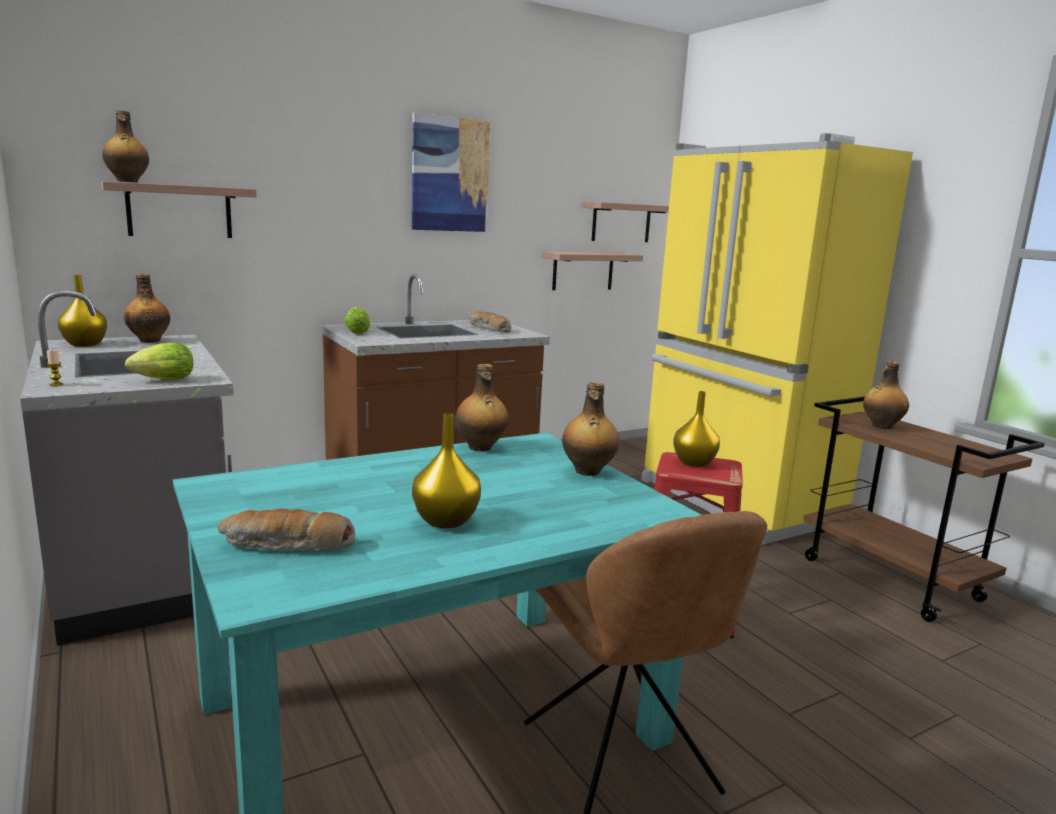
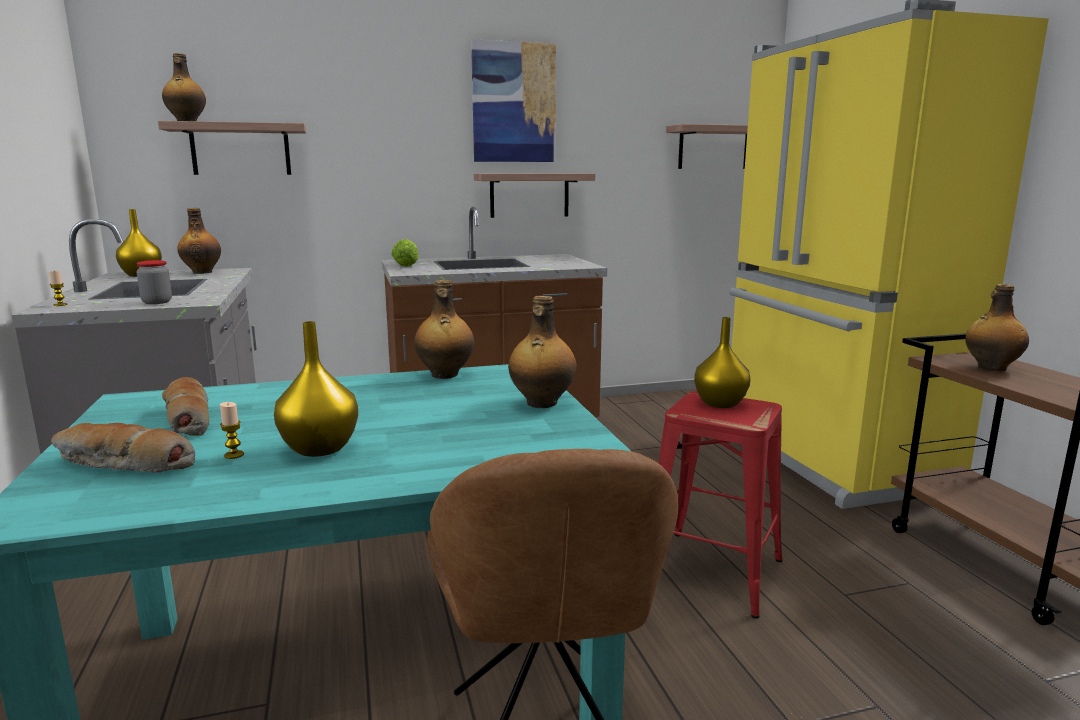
camera: 15 degrees right, 0 degrees up
(161, 380) = (157, 302): lettuce -> jar
(377, 531) = (234, 455): none -> candle
(488, 329) = (547, 261): bread -> bread (187, 418)
(583, 271) = (669, 202): shelf -> shelf (529, 195)

